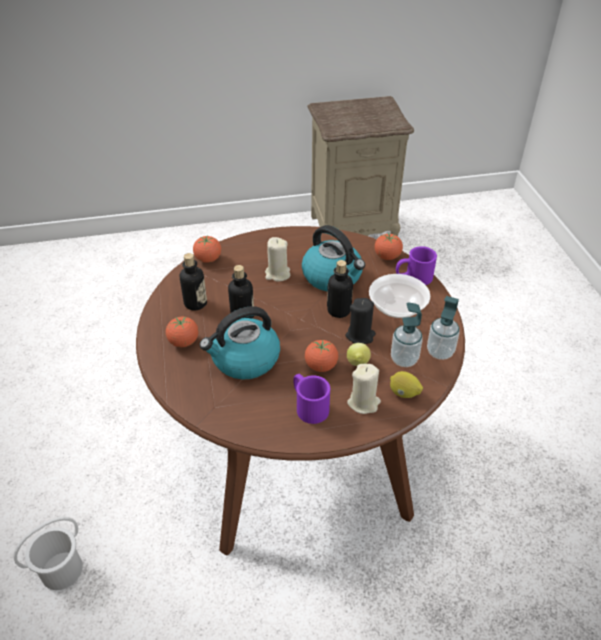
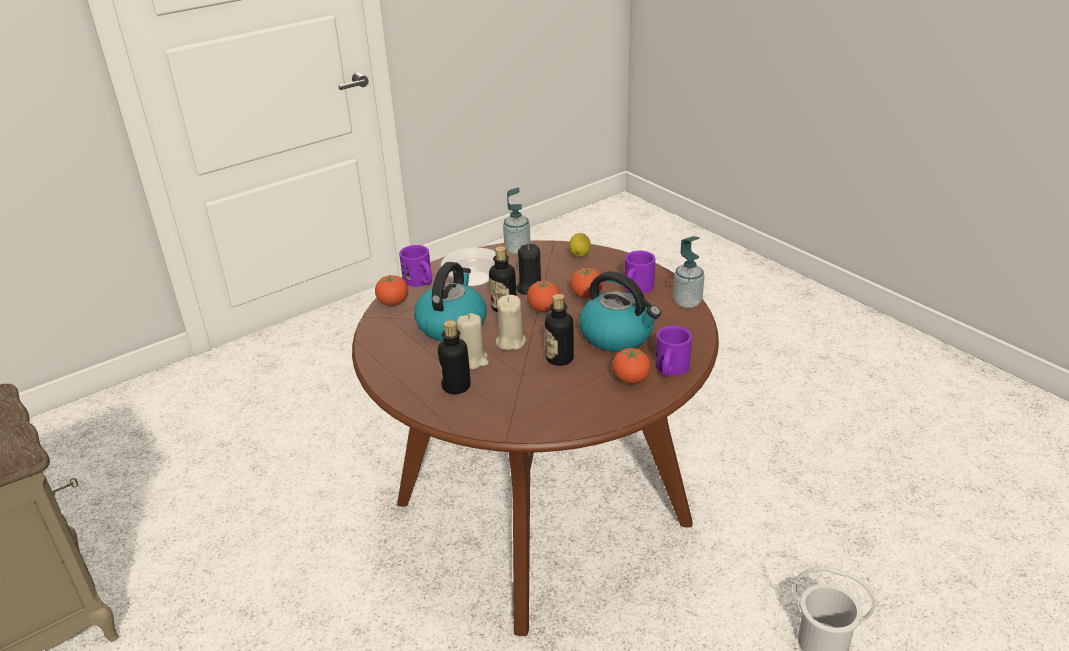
camera: 115 degrees left, 10 degrees down
(174, 369) = (670, 370): none -> purple mug
(195, 303) = (567, 396): bottle -> bottle (456, 386)
(208, 259) = (481, 421): tomato -> tomato (544, 309)
(357, 364) = (567, 280): lemon -> none
(363, 403) = (607, 267): beige candle -> beige candle (510, 342)
(404, 359) = (541, 262): soap dispenser -> soap dispenser (687, 302)

